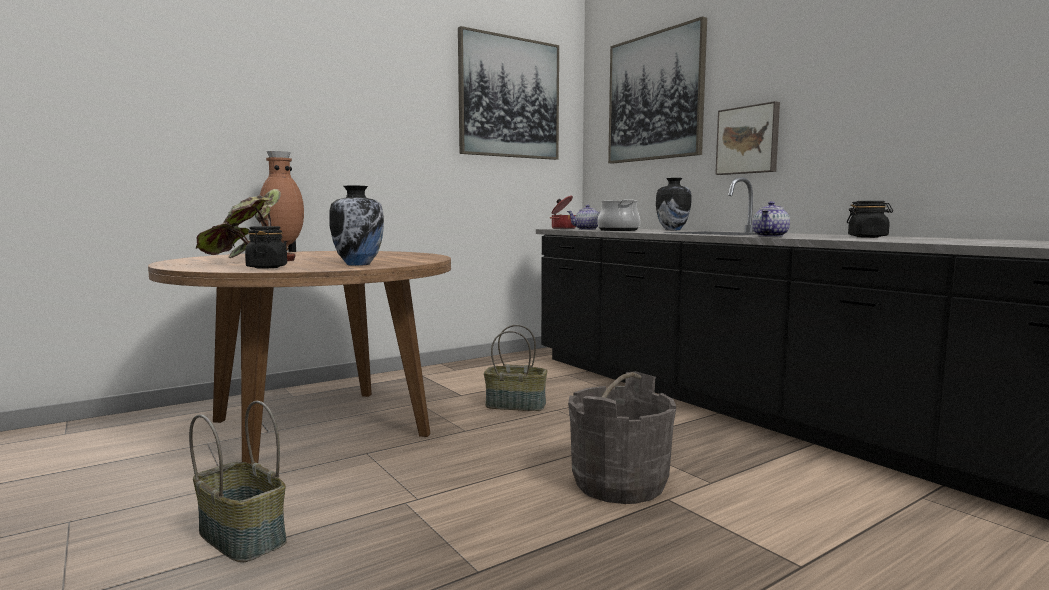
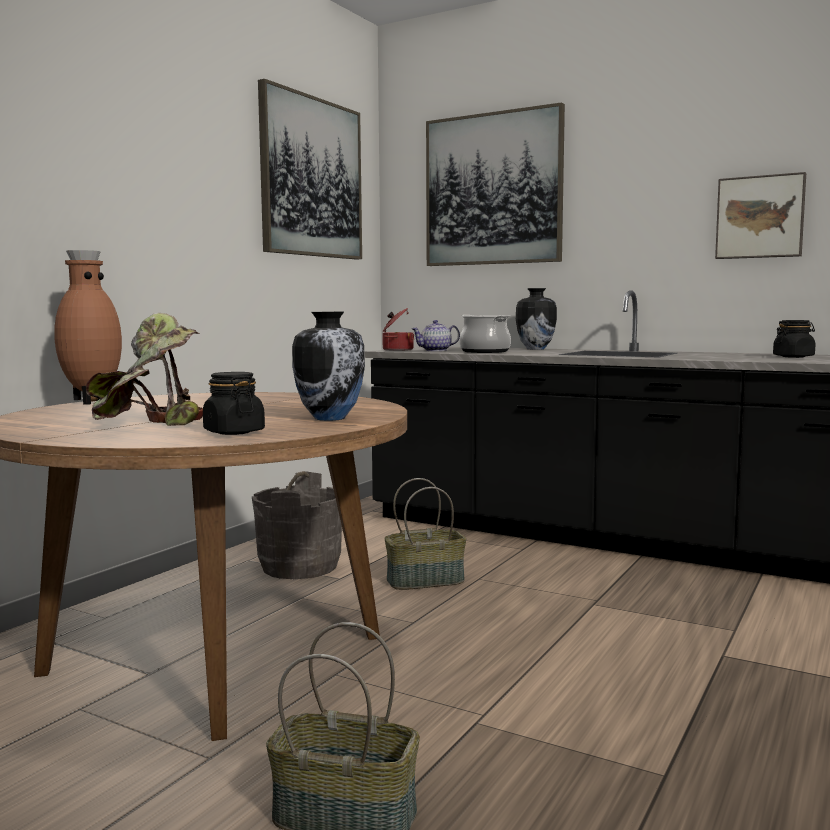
camera: 25 degrees left, 0 degrees up
(619, 483) = (658, 649): grey bucket -> grey bucket (299, 567)
(748, 140) = (623, 248): picture -> picture (760, 217)
(770, 236) = (707, 358): teapot -> none

